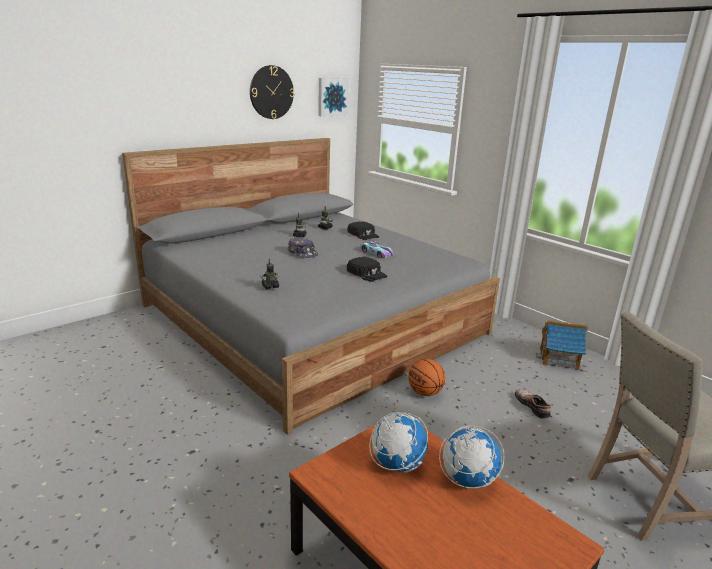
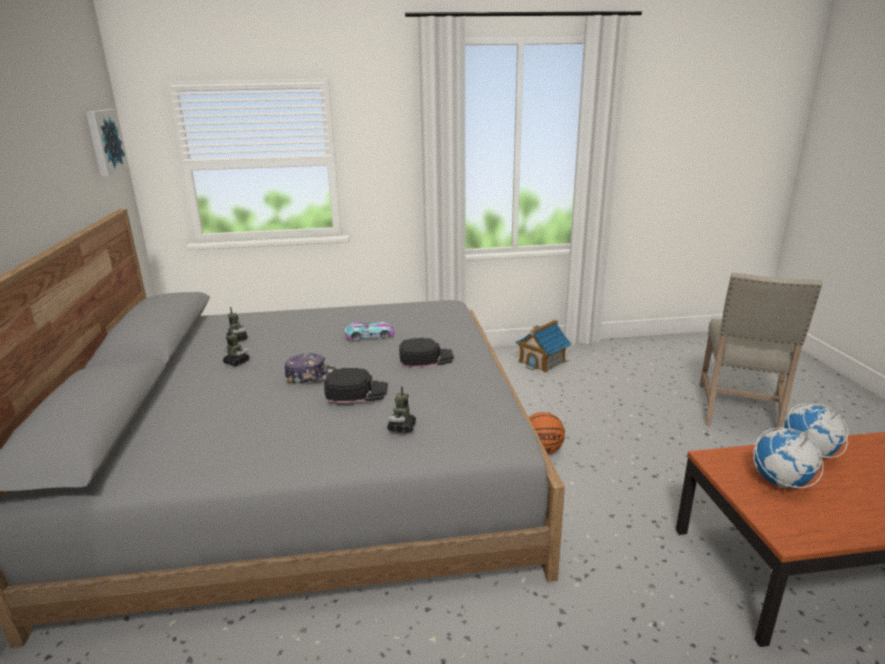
camera: 55 degrees left, 0 degrees up
(271, 92) = (47, 146): wall clock -> none
(363, 234) = (300, 325): black cap -> black cap (356, 391)
(533, 406) = (602, 405): shoe -> none

